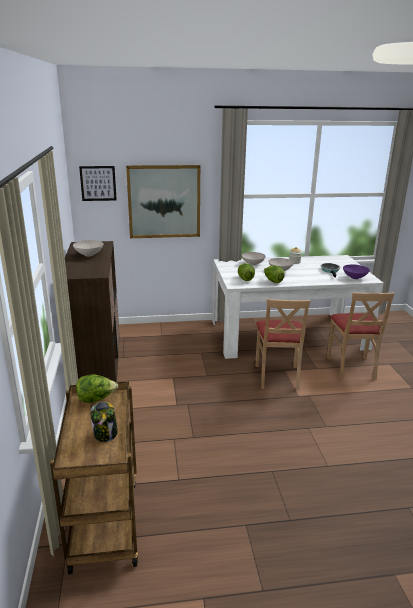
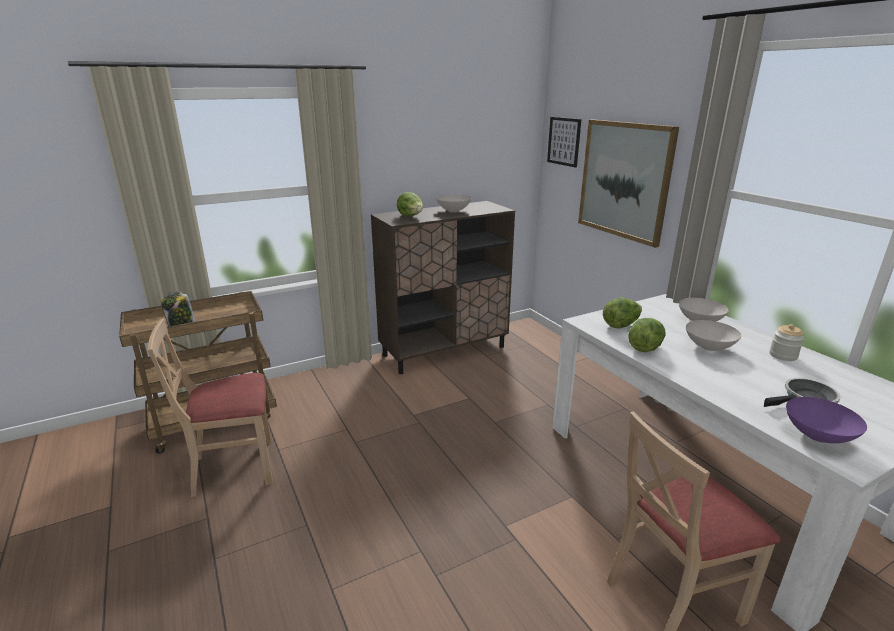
camera: 70 degrees right, 0 degrees up
(96, 399) = (241, 309): lettuce -> lettuce (411, 217)
(277, 376) = (546, 491): beige chair -> beige chair (234, 468)

